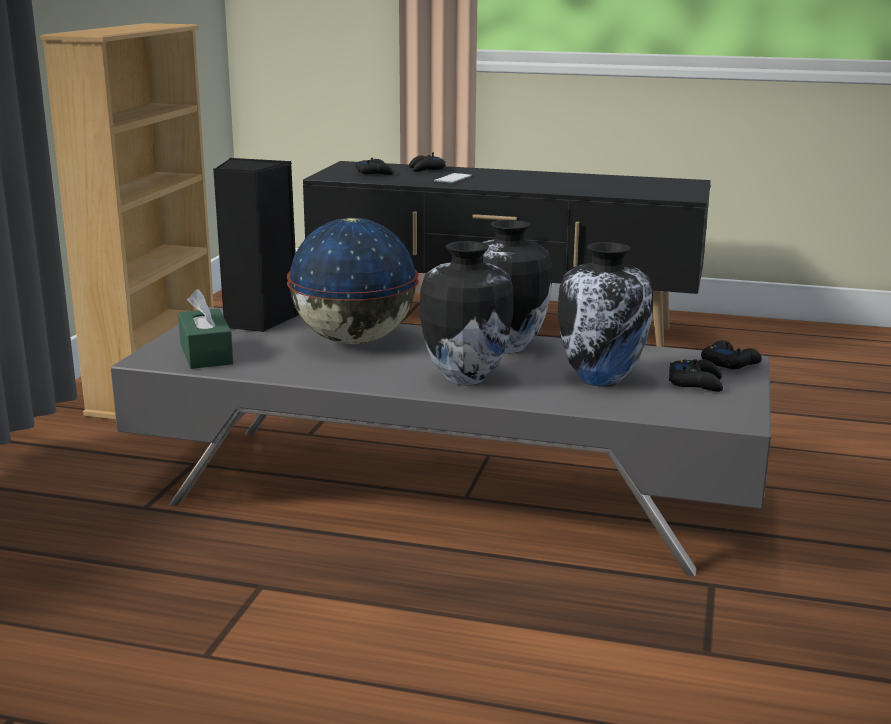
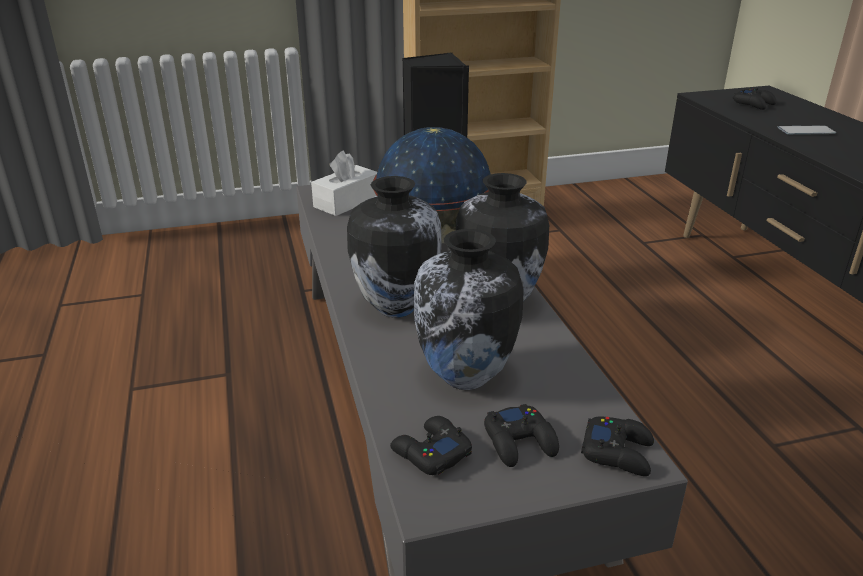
camera: 60 degrees right, 10 degrees up
(206, 354) = (347, 202): green tissue box -> white tissue box
(426, 169) = (816, 114): black game controller -> black game controller (430, 452)

